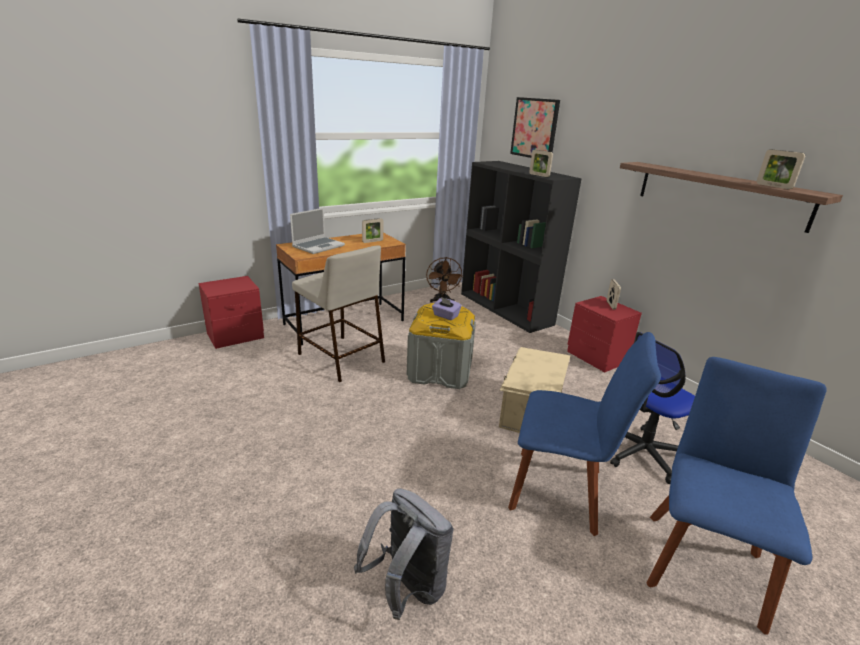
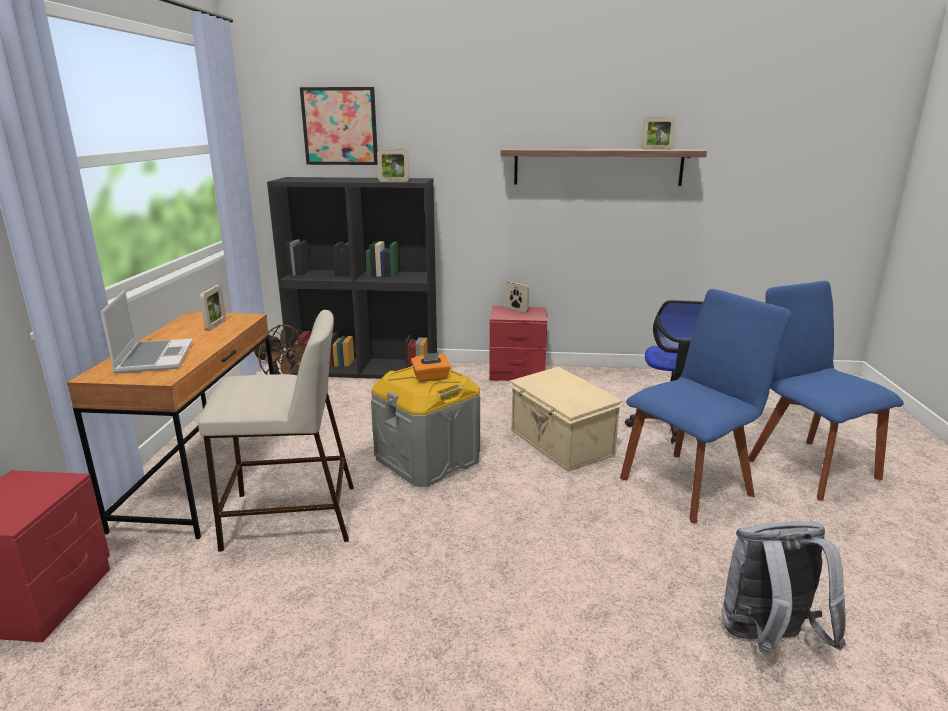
camera: 50 degrees left, 5 degrees down
(445, 316) = (431, 378): purple tissue box -> orange tissue box

